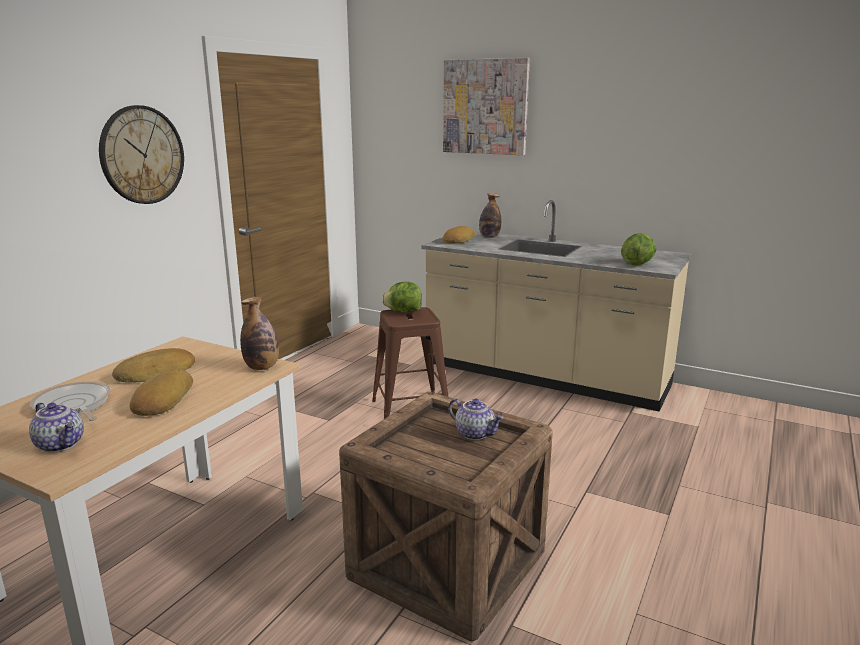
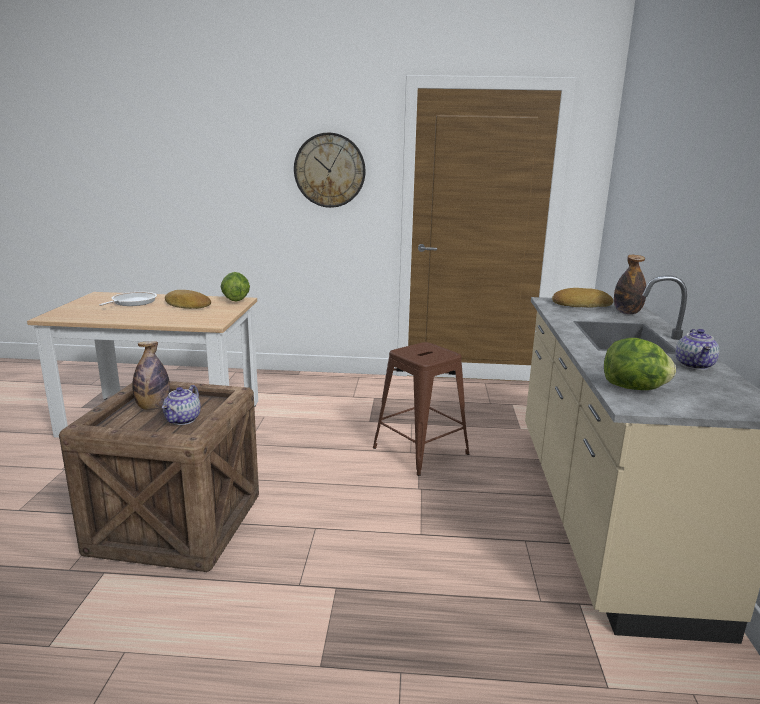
camera: 65 degrees right, 0 degrees up
(61, 444) = (82, 310): teapot -> teapot (695, 365)
(161, 399) = (145, 313): bread -> none
(262, 367) = (208, 322): bottle -> bottle (153, 407)
(403, 312) = (432, 348): lettuce -> lettuce (235, 300)
(485, 107) = (680, 140): picture -> none

